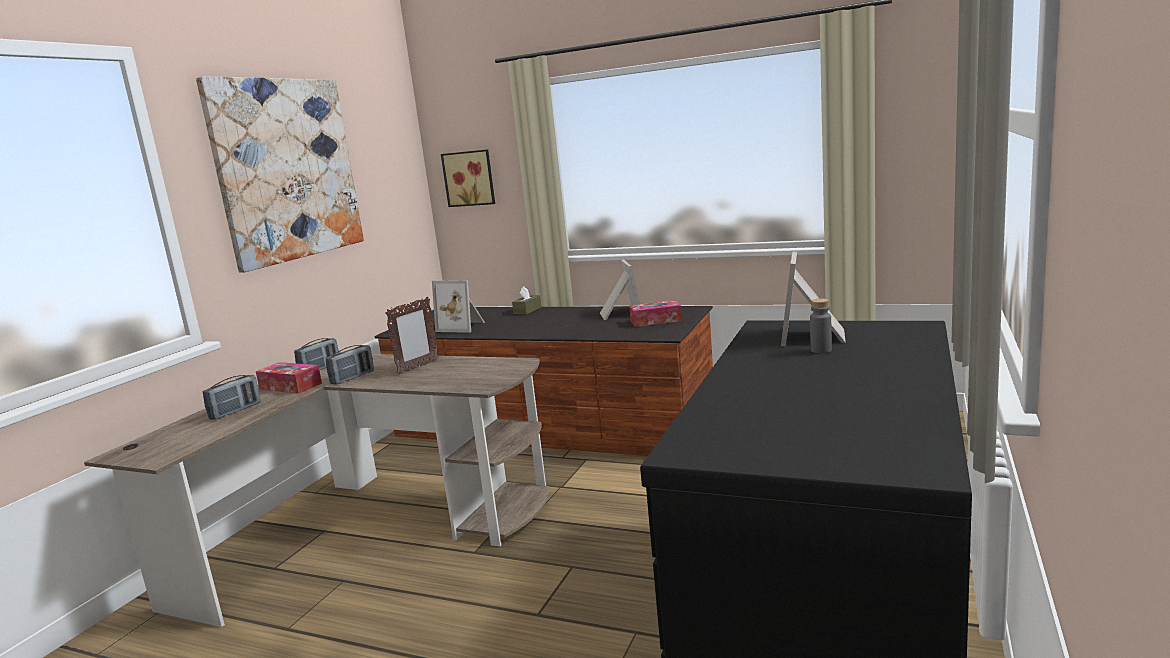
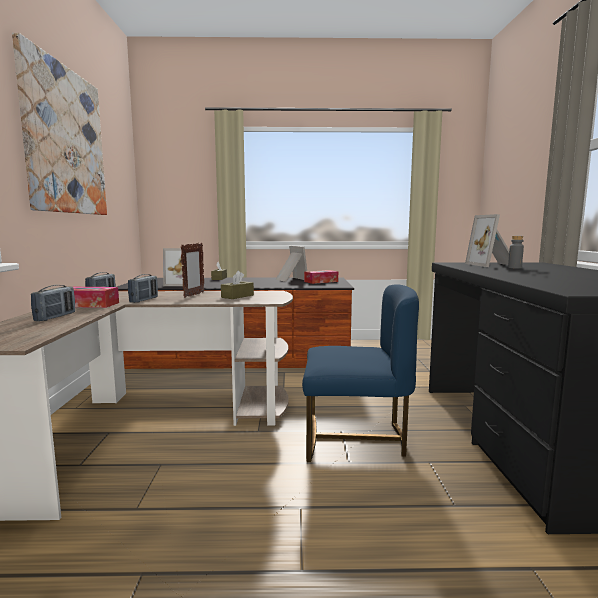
camera: 25 degrees left, 5 degrees down
(461, 372) = (237, 296): none -> brown tissue box
(470, 178) = (172, 188): picture -> none
(577, 581) = (355, 438): none -> blue chair

